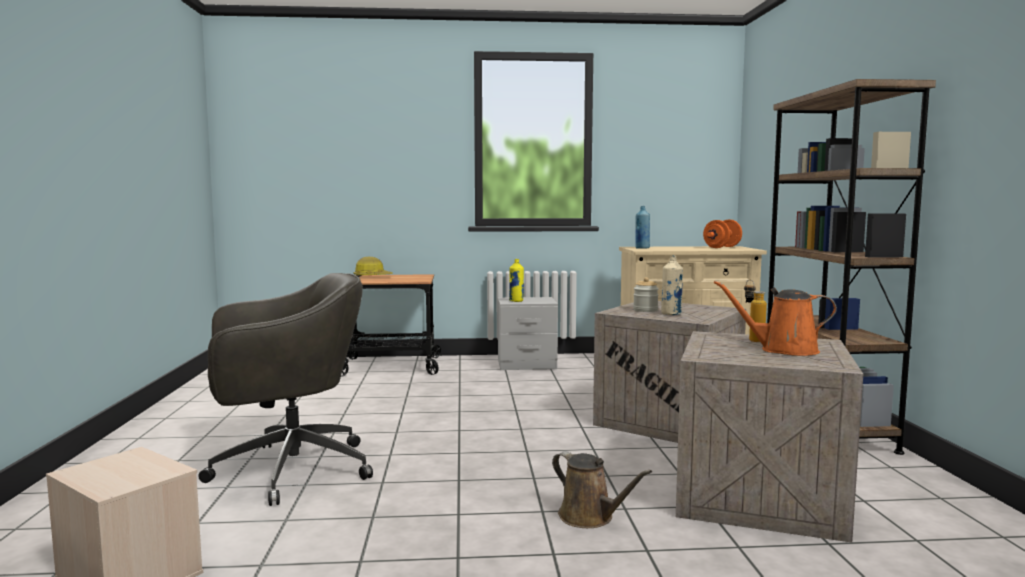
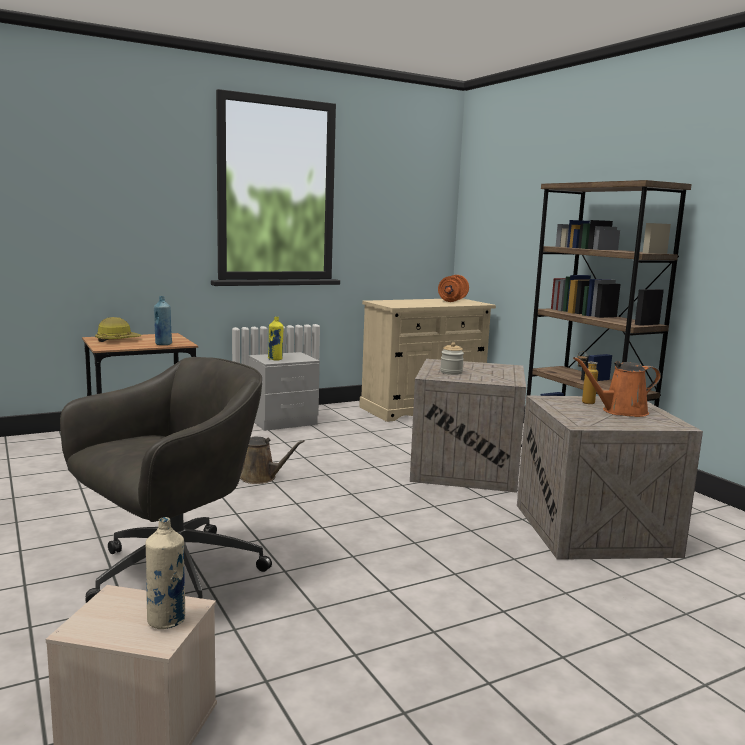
camera: 25 degrees left, 5 degrees up
(590, 517) = (497, 572): brown watering can -> brown watering can (261, 478)
(642, 248) = (390, 303): blue bottle -> blue bottle (163, 344)
(671, 314) = (479, 376): beige bottle -> beige bottle (166, 620)

